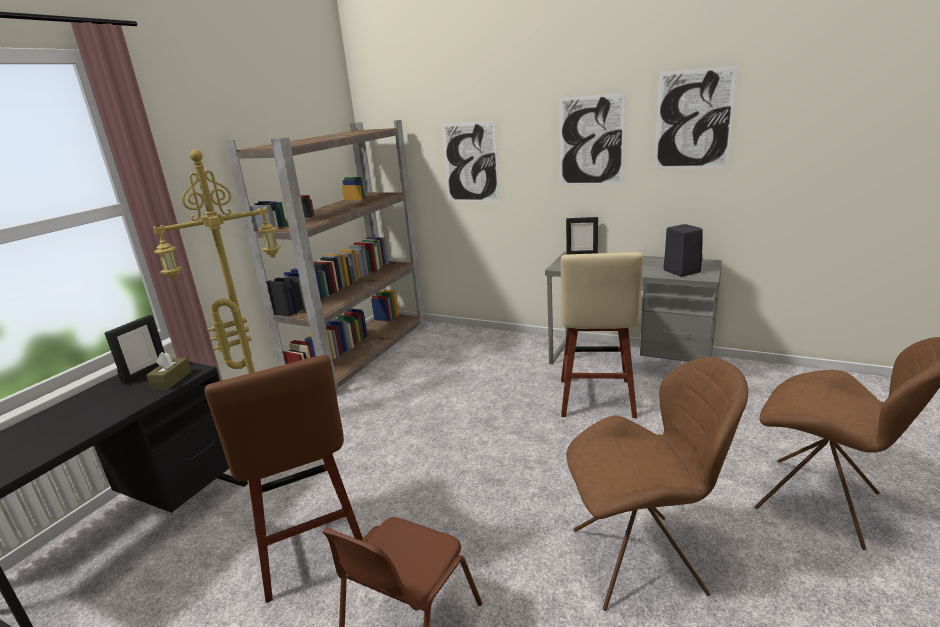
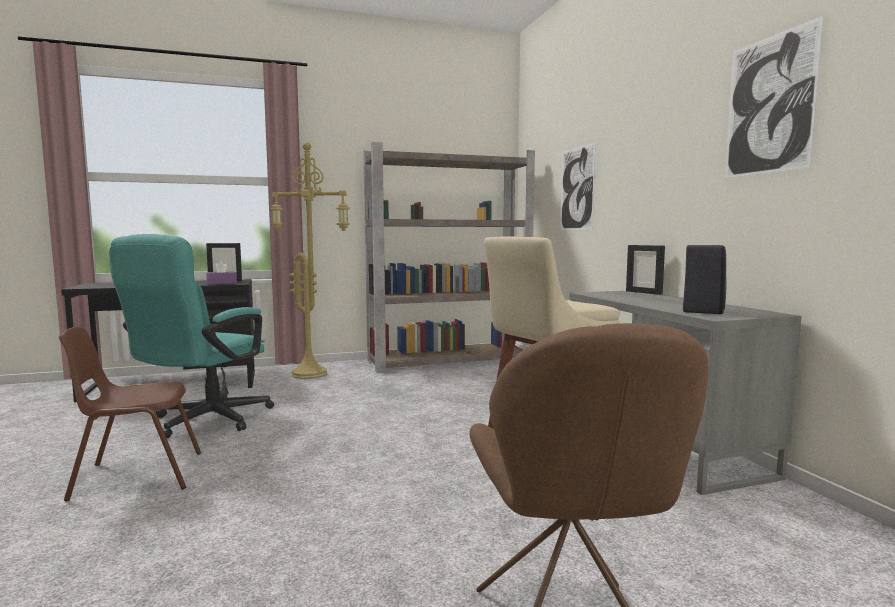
camera: 45 degrees right, 15 degrees down
(171, 380) = (222, 283): brown tissue box -> purple tissue box
(310, 548) = (203, 422): brown stool -> turquoise office chair
(591, 141) = (666, 152): picture -> none
(642, 560) = (301, 542): brown chair -> none

